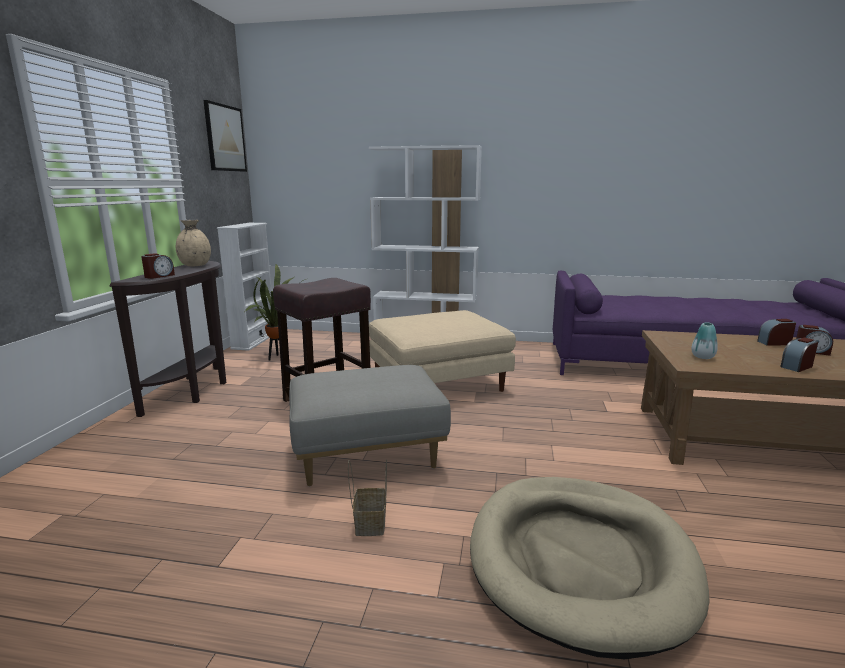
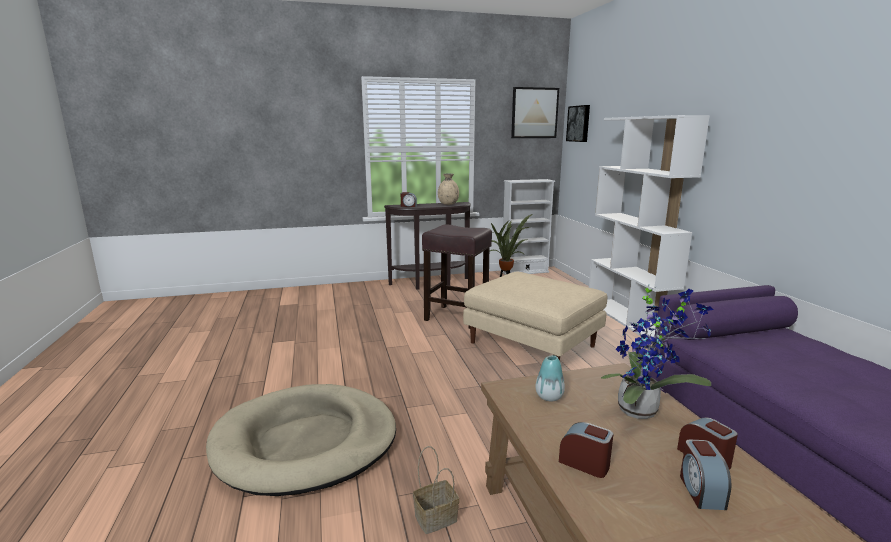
camera: 65 degrees right, 0 degrees up
(283, 154) = (579, 123): none -> picture
(366, 457) = (389, 348): grey ottoman -> none
(369, 523) = (319, 366): basket -> basket (436, 517)
(719, 341) = (643, 410): none -> potted plant

